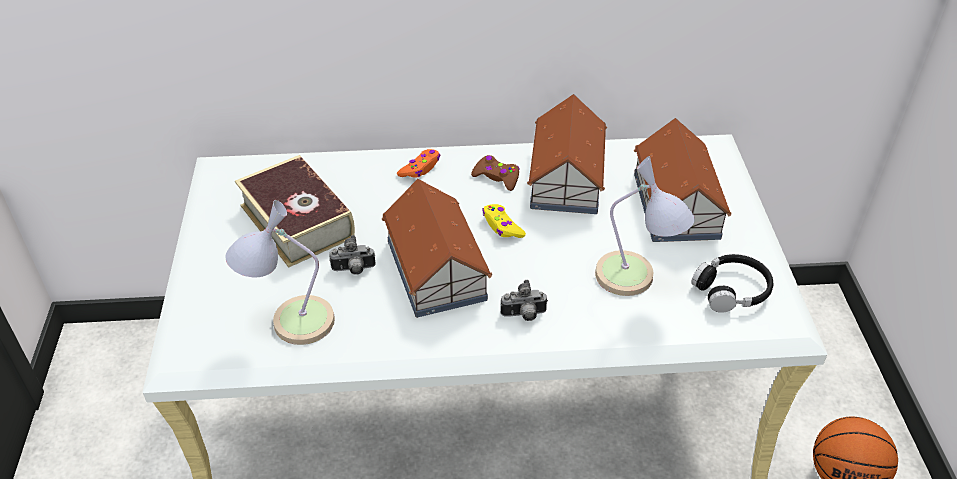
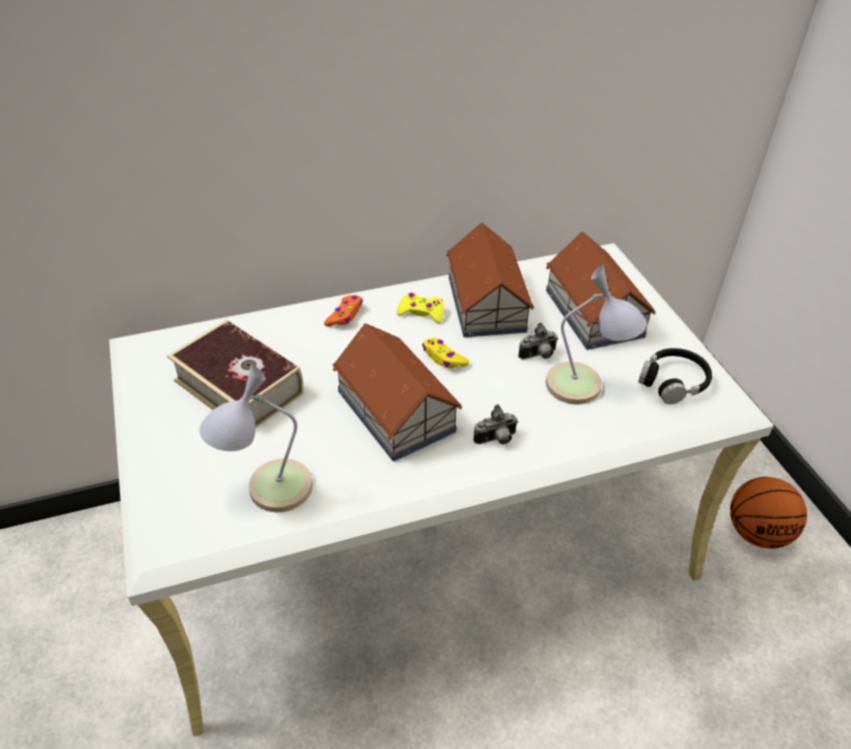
camera: 15 degrees left, 0 degrees up
(353, 270) = (314, 425): camera -> camera (538, 356)
(497, 177) = (421, 312): brown game controller -> yellow game controller

